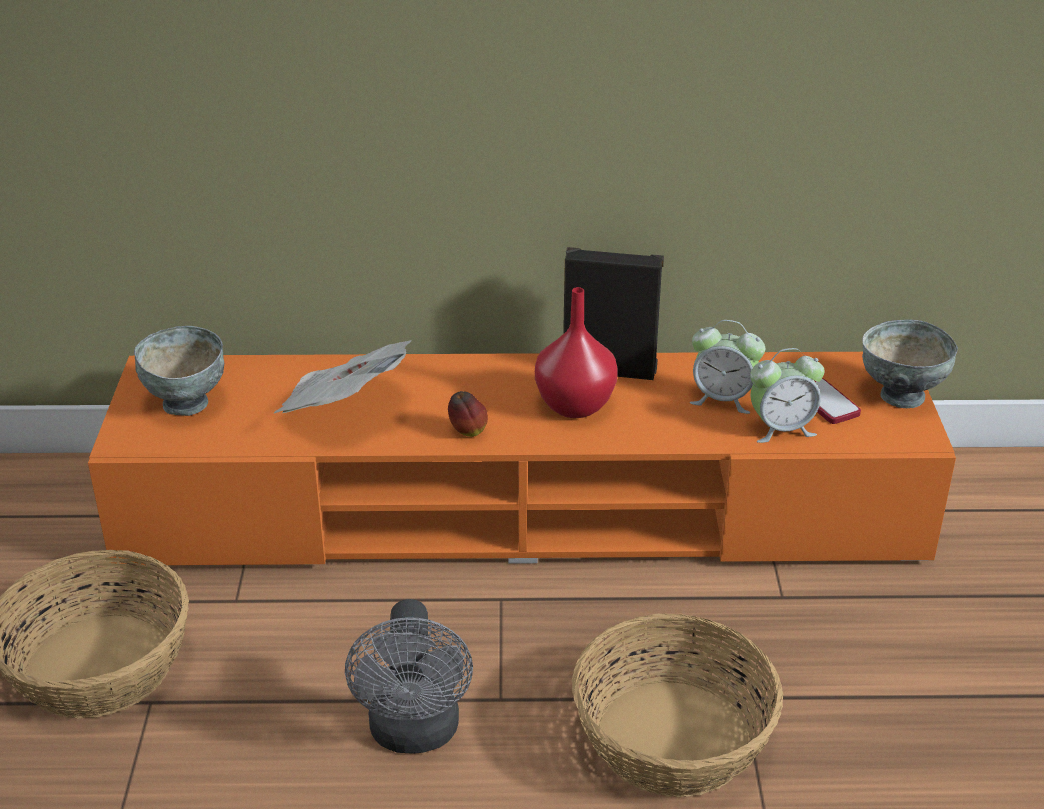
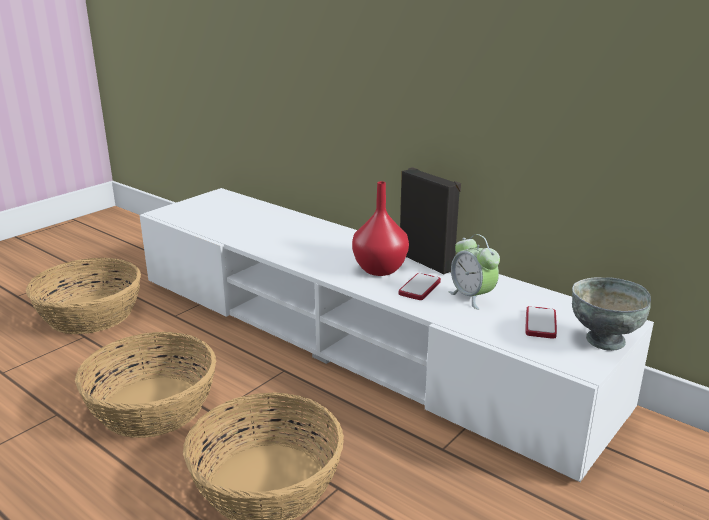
camera: 40 degrees right, 10 degrees down
(187, 404) = (209, 209): grey bowl -> none
(344, 408) = (268, 232): newspaper -> none
(415, 734) = (154, 406): grey fan -> basket
(467, 432) = (305, 260): apple -> none
(524, 511) = (355, 338): orange tv stand -> white tv stand
(654, 412) = (419, 288): none -> phone
(781, 429) = (486, 324): alarm clock -> none

